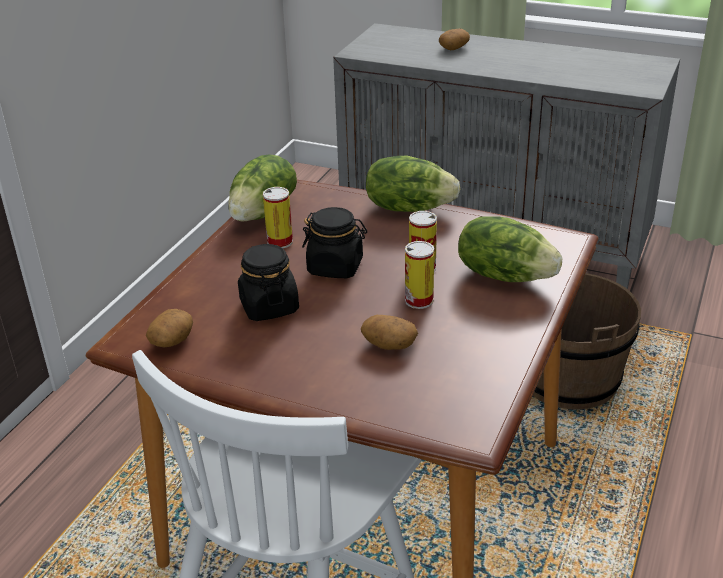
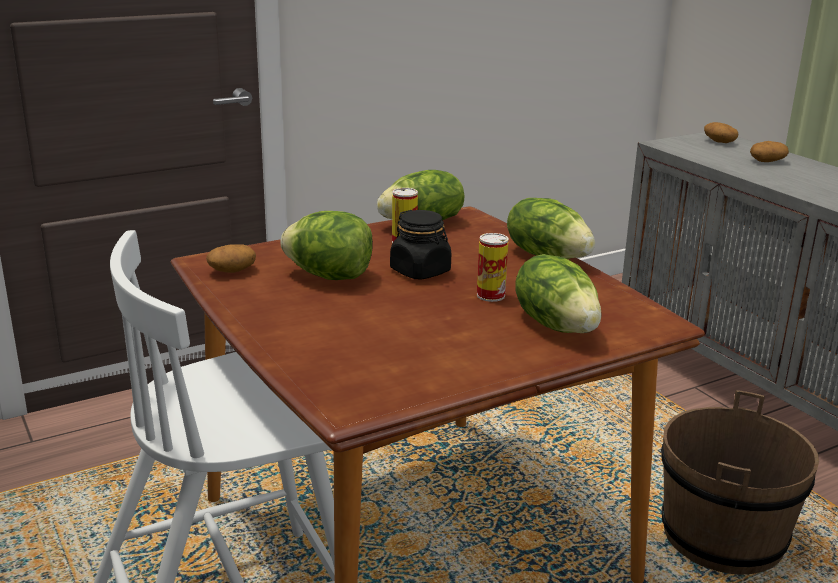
camera: 35 degrees right, 10 degrees down
(269, 306) = (329, 276): black jar -> lettuce
(388, 344) = (378, 330): potato -> potato (719, 141)
(419, 300) = (451, 314): can -> none

